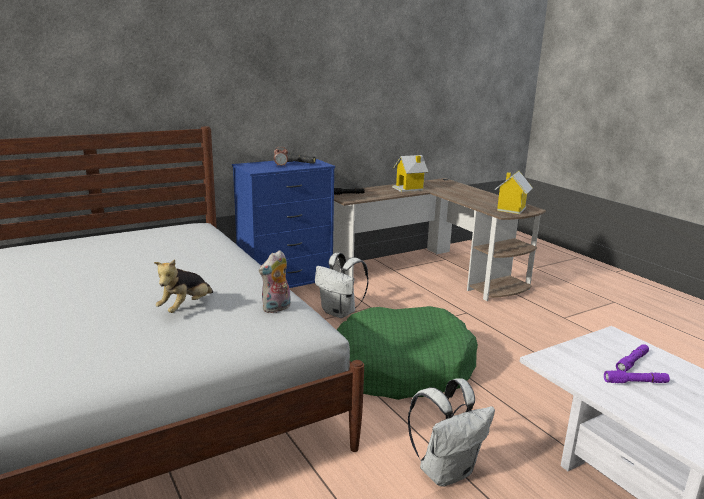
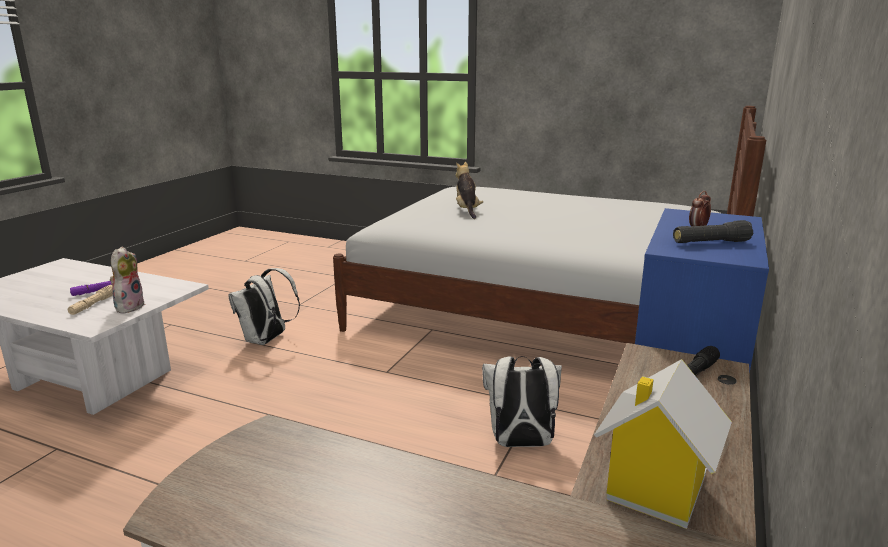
camera: 145 degrees right, 0 degrees up
(276, 309) = (412, 223): plush toy -> plush toy (129, 306)
(401, 368) = (360, 398): green dog bed -> none
(510, 209) = (250, 474): toy house -> none
(632, 362) = (93, 305): purple flashlight -> beige flashlight

